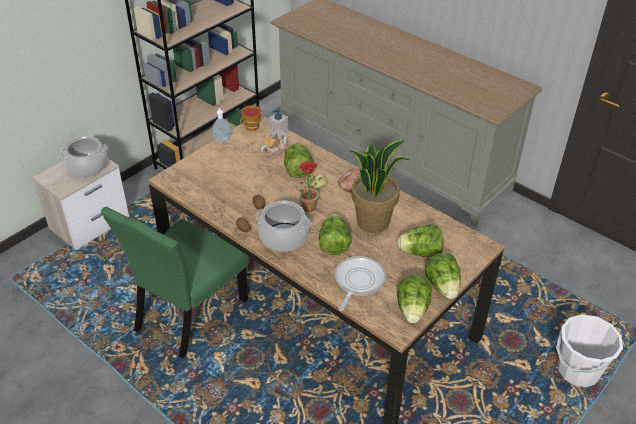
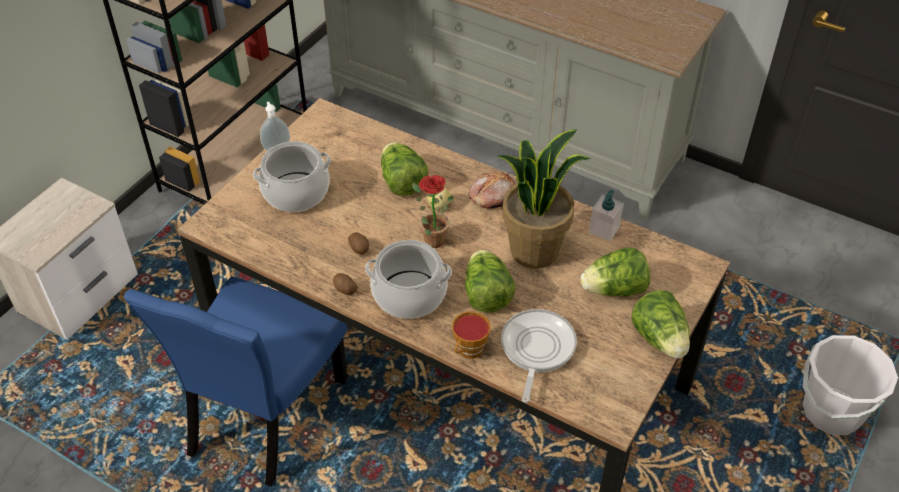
camera: 10 degrees left, 5 degrees up
(88, 166) = (66, 211): cooking pot -> cooking pot (296, 192)
(190, 312) = (266, 411): green chair -> blue chair
(251, 128) = (315, 123): cup -> cup (469, 351)
(274, 152) = (360, 158): teapot -> none
(278, 134) = (359, 128): soap dispenser -> soap dispenser (604, 230)
(412, 310) = (626, 382): lettuce -> none

